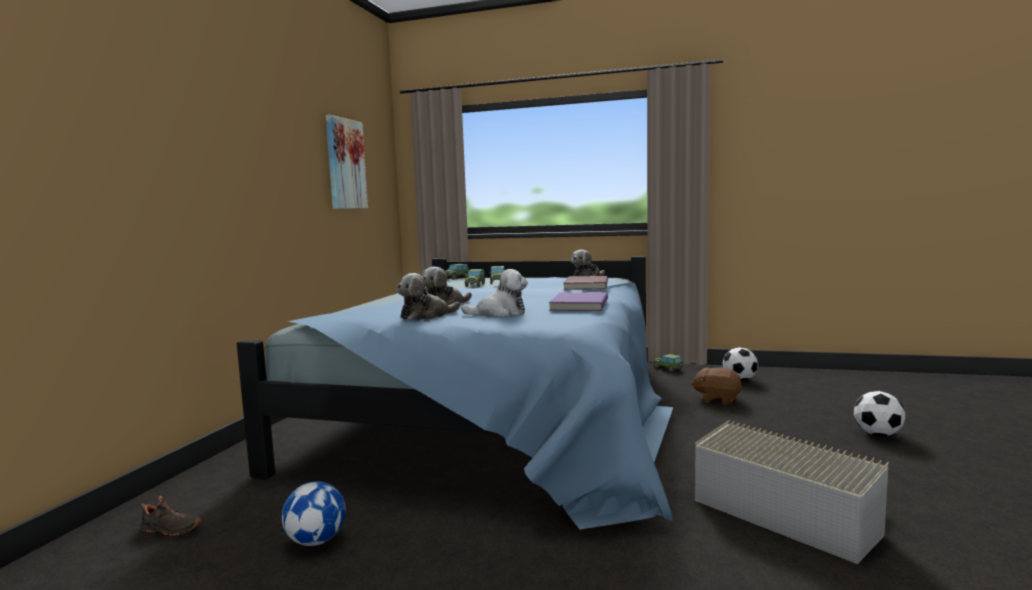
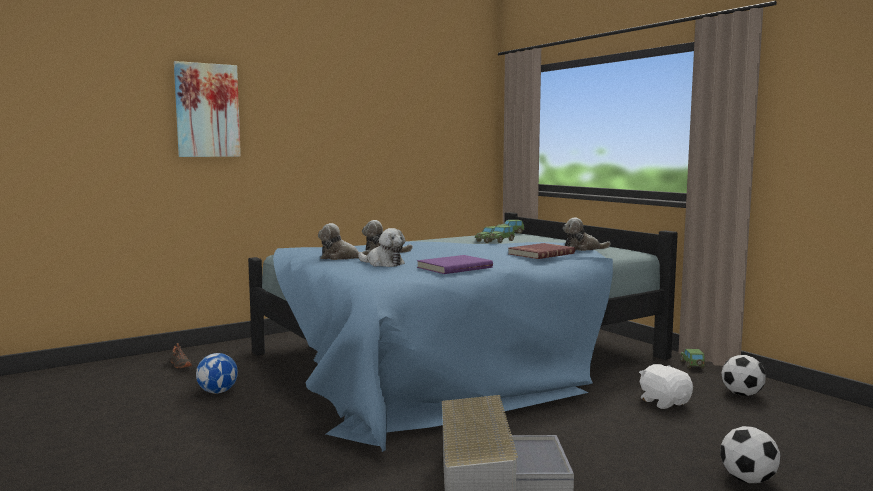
camera: 40 degrees right, 0 degrees up
(345, 164) = (423, 124): picture -> picture (207, 110)
(717, 399) = (664, 402): brown plush toy -> white plush toy

